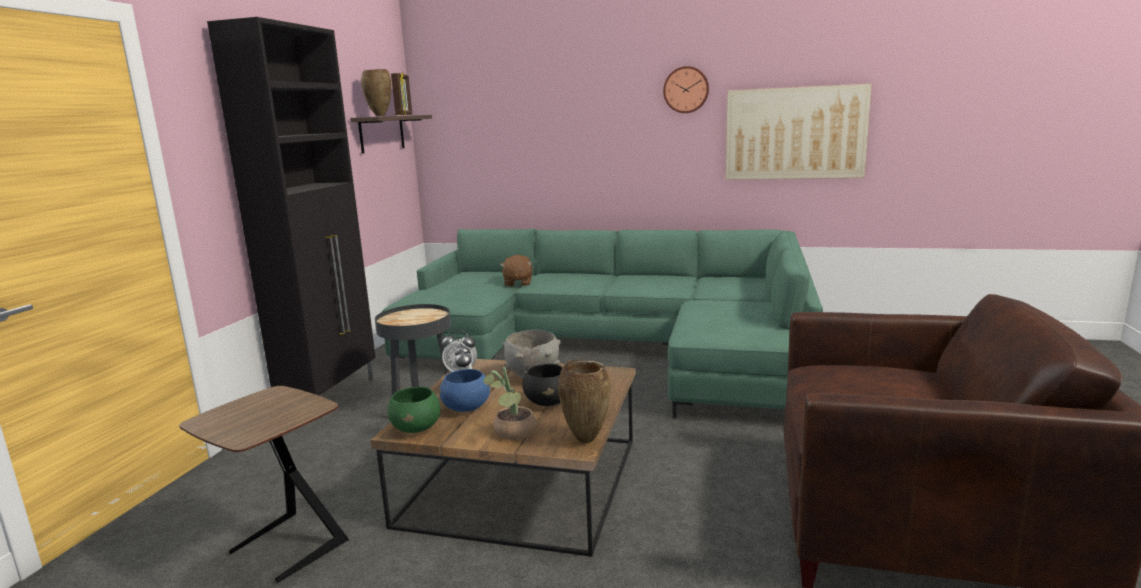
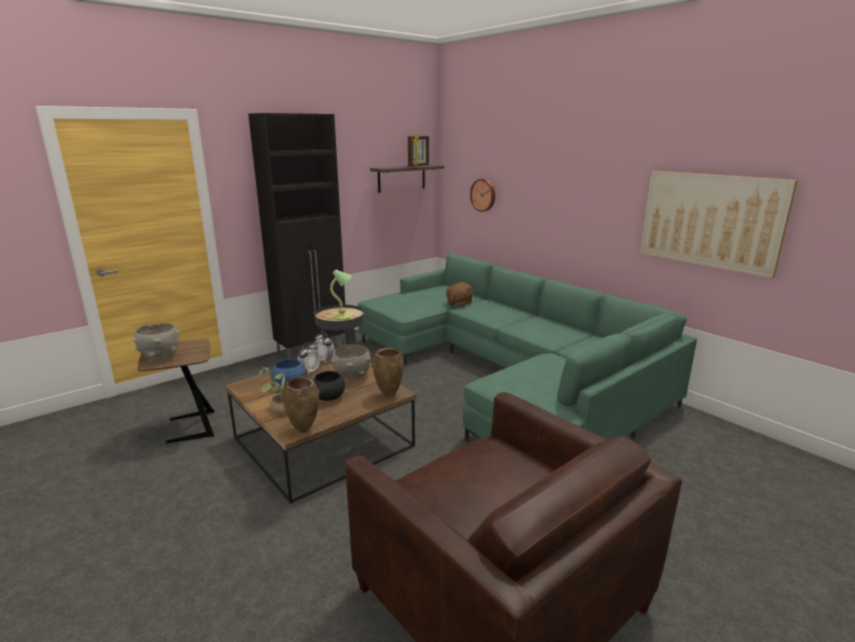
camera: 35 degrees right, 5 degrees up
(242, 425) = (160, 356): none -> grey bowl
(379, 116) = (389, 167): brown vase -> brown vase (388, 395)
(417, 428) = (251, 387): green bowl -> none
(421, 318) = (342, 316): none -> table lamp
(686, 90) = (618, 166): wall clock -> wall clock (483, 195)

